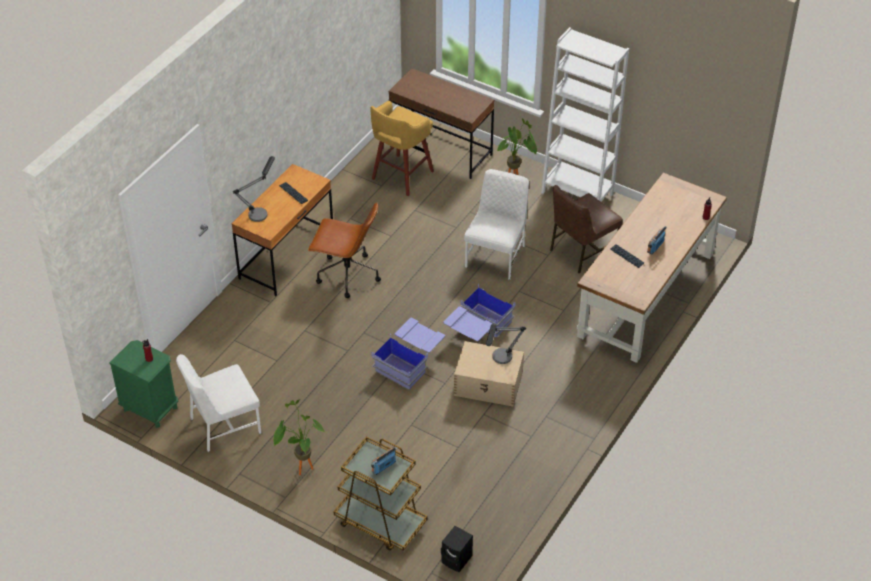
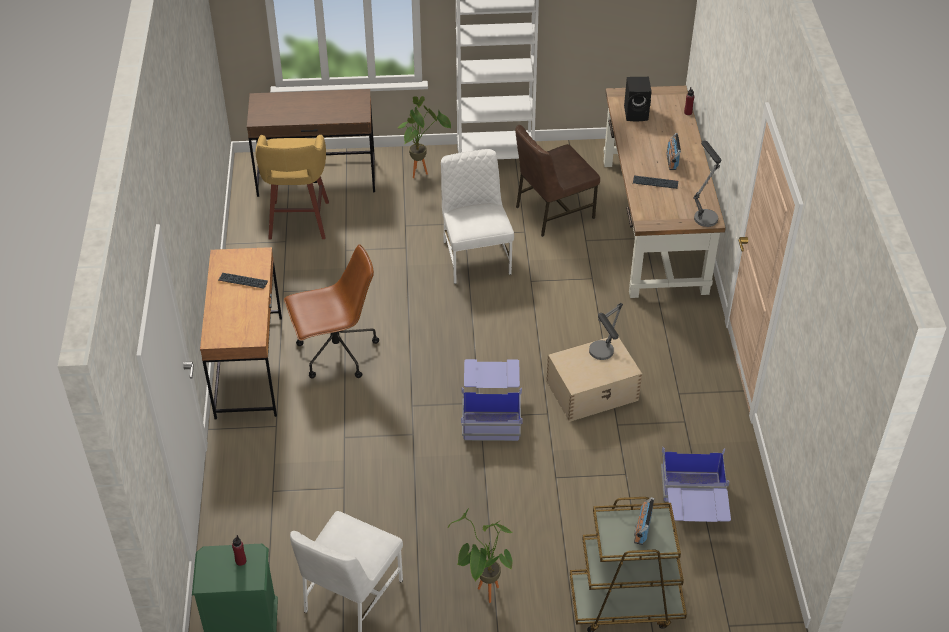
camera: 35 degrees left, 0 degrees up
(261, 211) = (223, 319): table lamp -> table lamp (703, 213)
(457, 560) = (740, 595): black speaker -> black speaker (637, 113)
(477, 330) = (529, 341): blue storage box -> blue storage box (692, 506)
(581, 251) = (553, 212): brown chair -> brown chair turned 45 degrees clockwise

